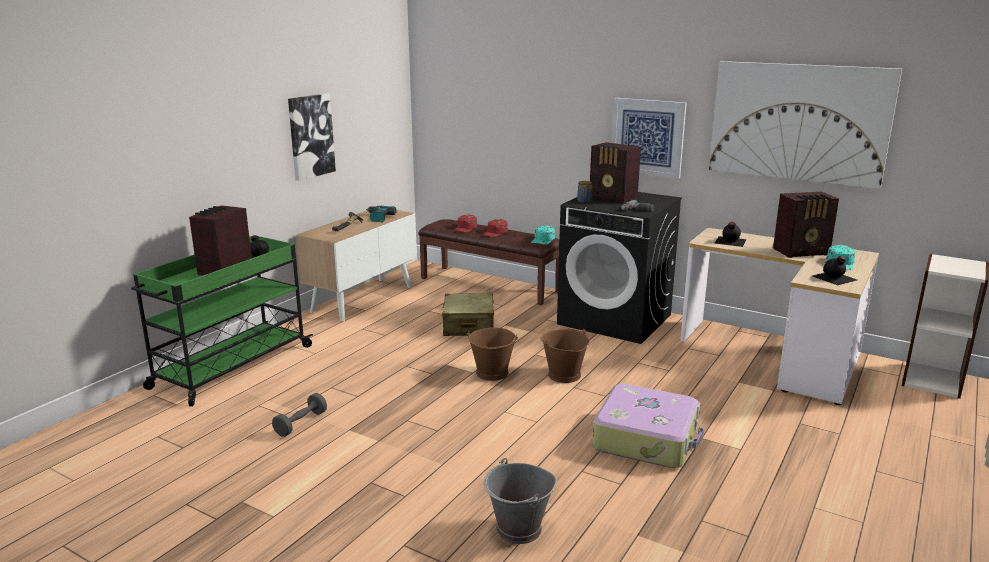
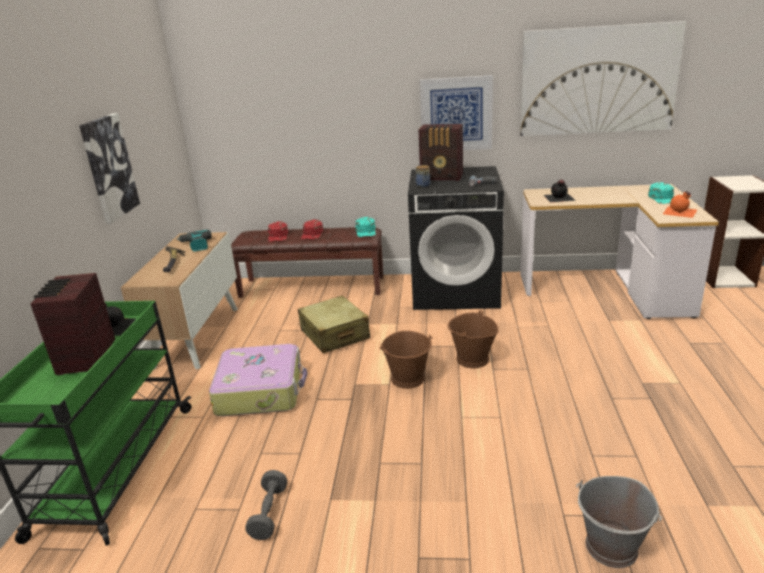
camera: 25 degrees left, 5 degrees up
(646, 438) = (604, 399): suitcase -> suitcase (261, 390)
(802, 252) = (623, 195): radio -> none
(834, 278) = (680, 212): black bottle -> orange bottle

